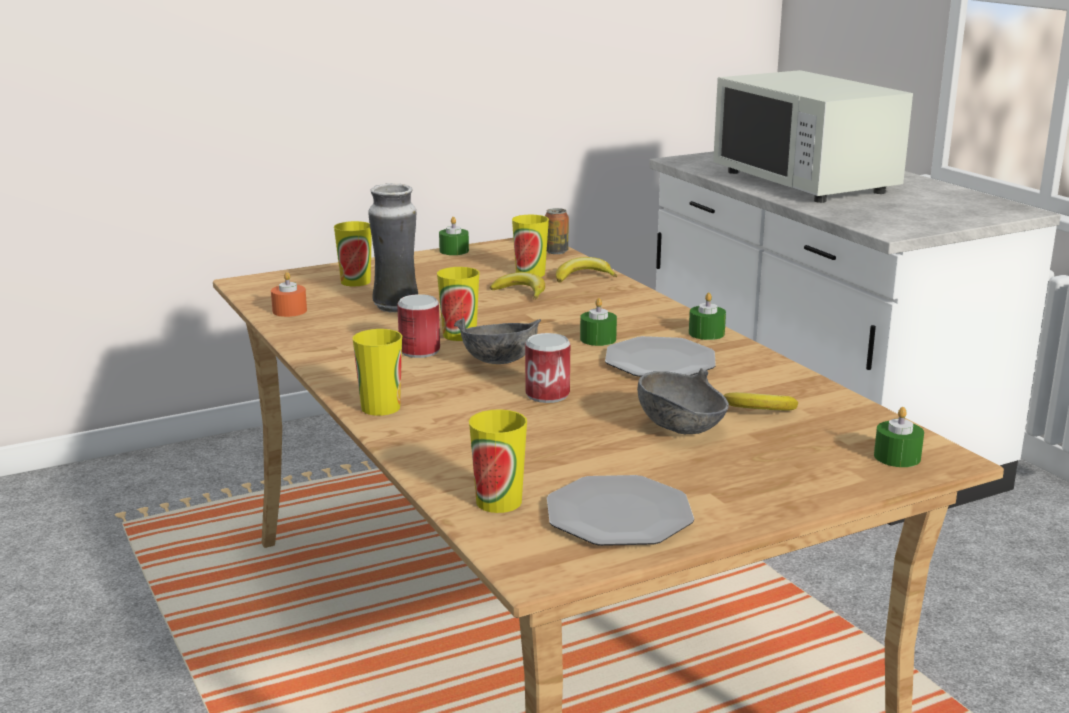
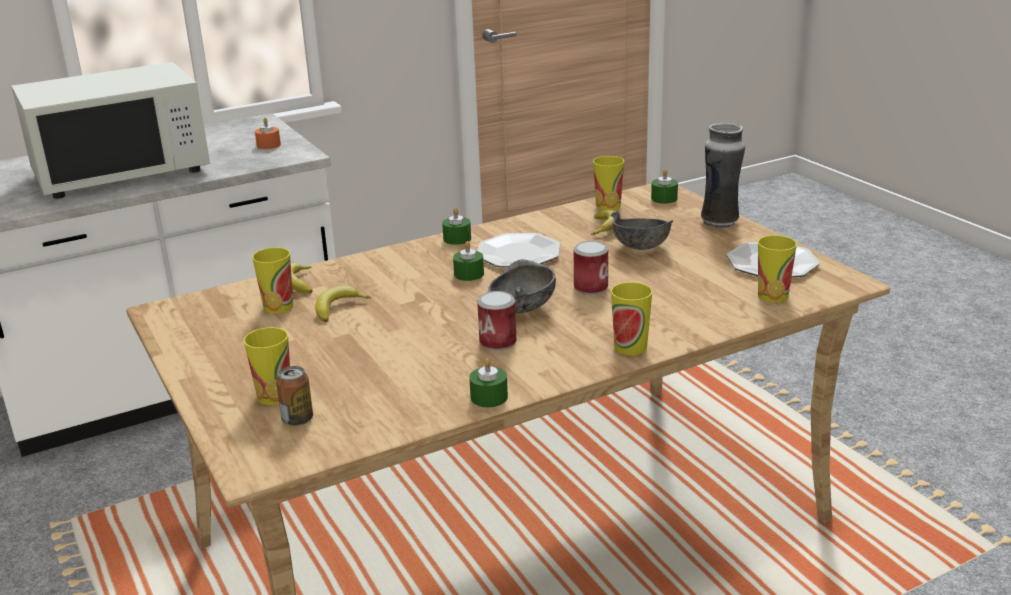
camera: 90 degrees left, 5 degrees up
(289, 311) = (372, 423): orange candle -> orange candle (268, 145)
(396, 307) = (371, 364): vase -> vase (720, 223)
(454, 251) = (175, 349): green candle -> green candle (489, 397)
(459, 335) = (456, 328): cup -> cup (608, 206)
(556, 251) = (205, 298): can -> can (297, 419)

